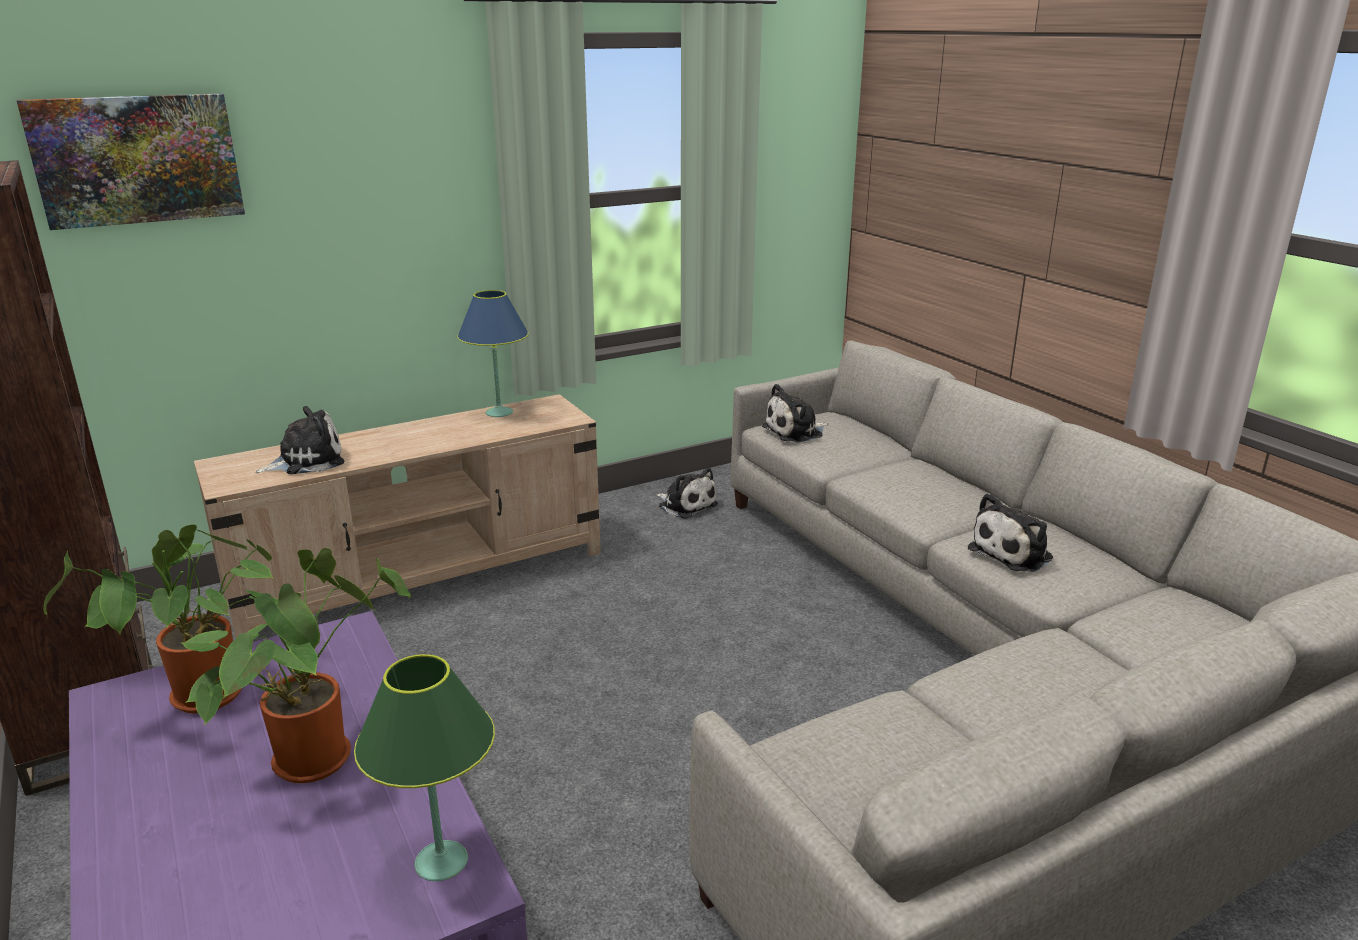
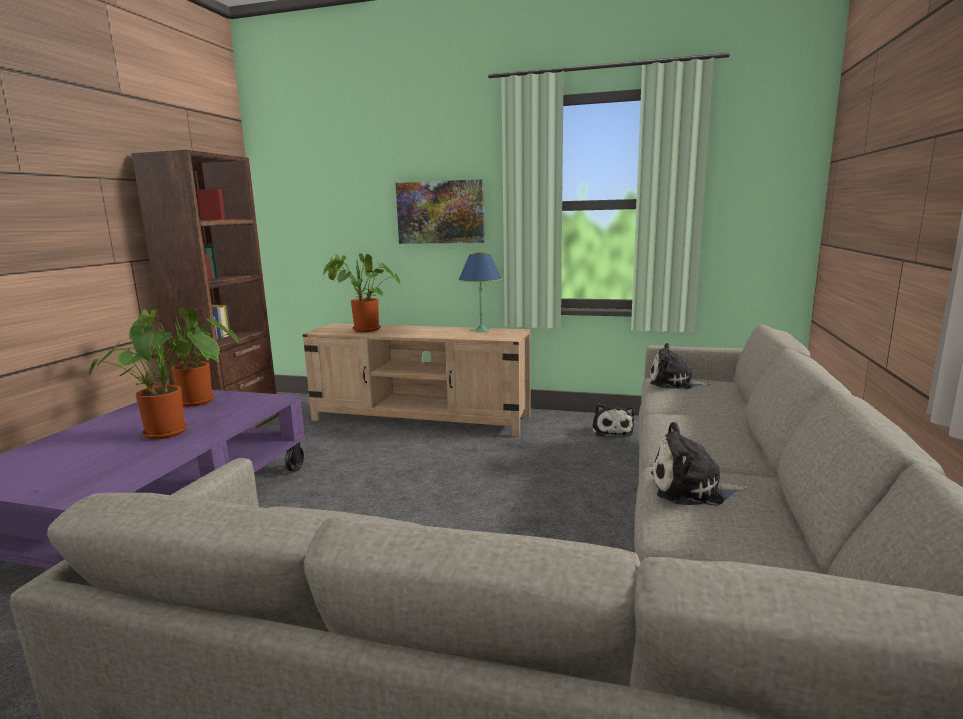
camera: 45 degrees right, 10 degrees down
(137, 159) = (334, 172): picture -> picture (440, 212)
(306, 461) = (363, 330): plush toy -> potted plant
(441, 861) = (107, 483): green table lamp -> none

